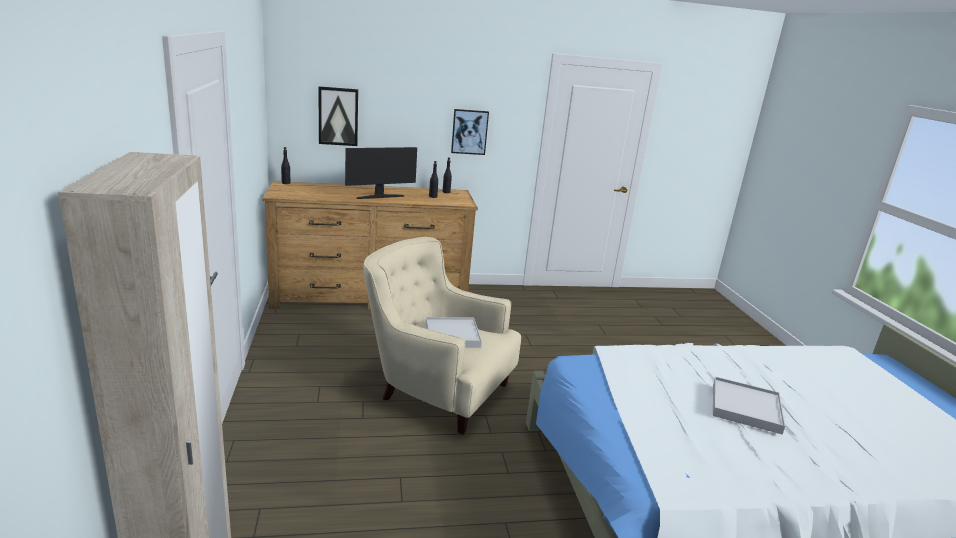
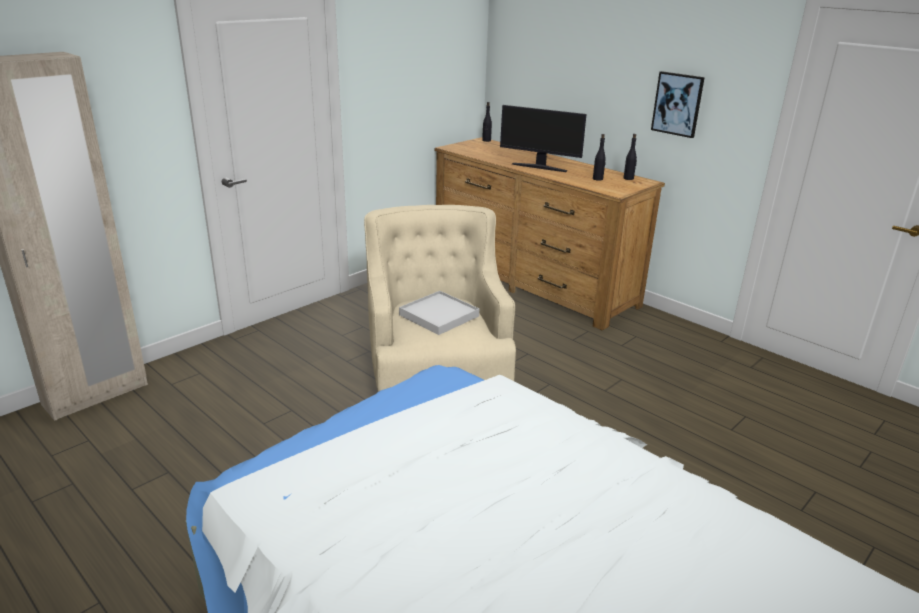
camera: 55 degrees right, 5 degrees up
(338, 116) = (542, 73): picture -> none
(745, 408) = (491, 510): white tray -> none

